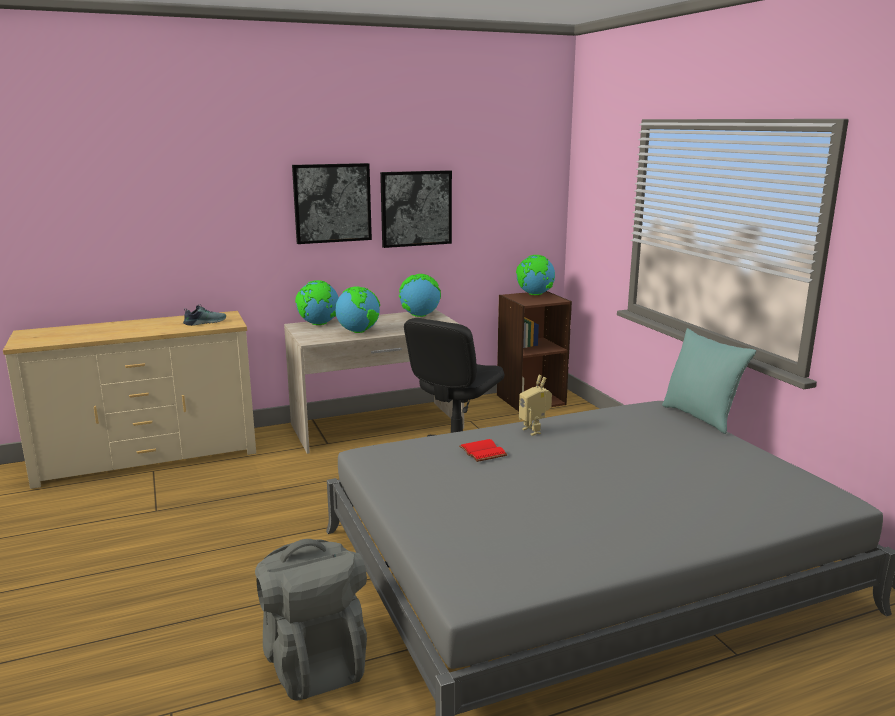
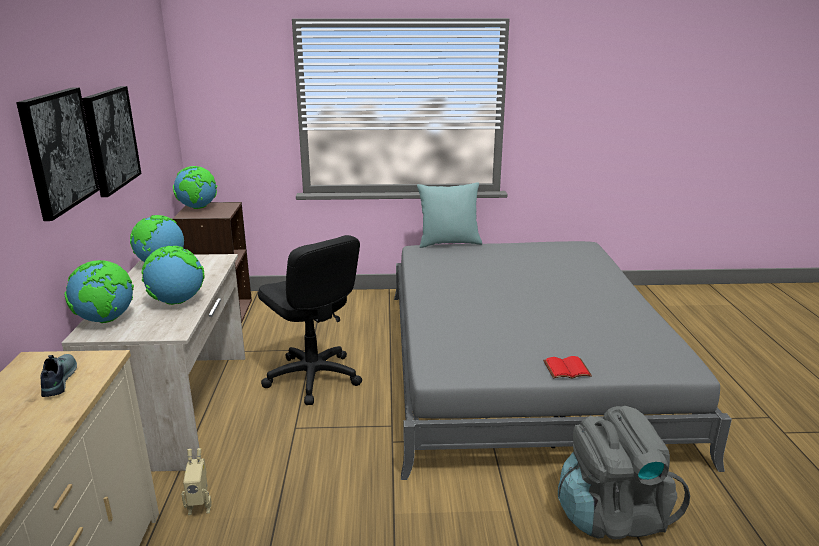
camera: 70 degrees left, 5 degrees up
(484, 452) = (468, 320): red book -> red book (567, 369)
(534, 430) = (436, 295): toy robot -> toy robot (200, 506)

